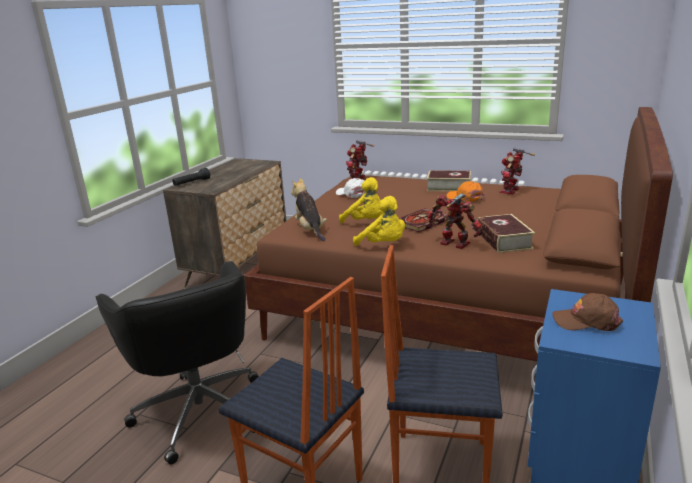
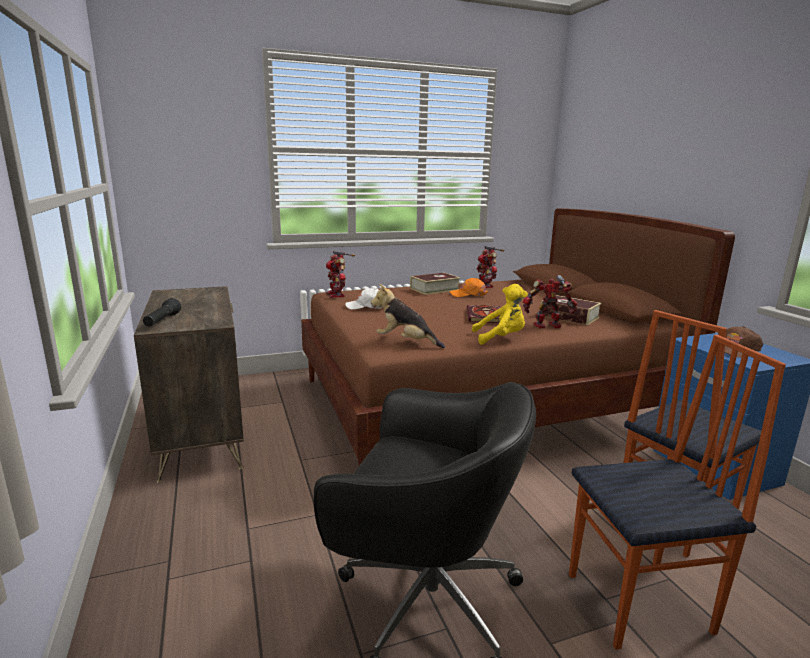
camera: 45 degrees left, 5 degrees down
(366, 222) = (440, 325): yellow plush toy -> none

